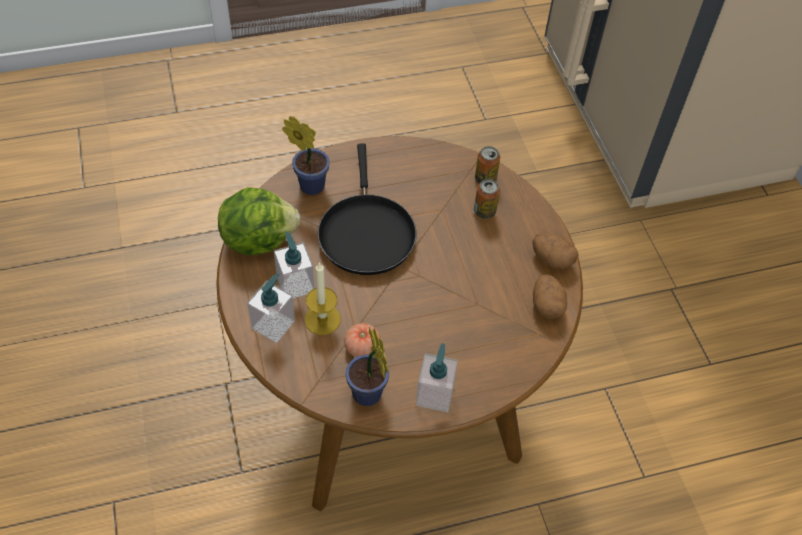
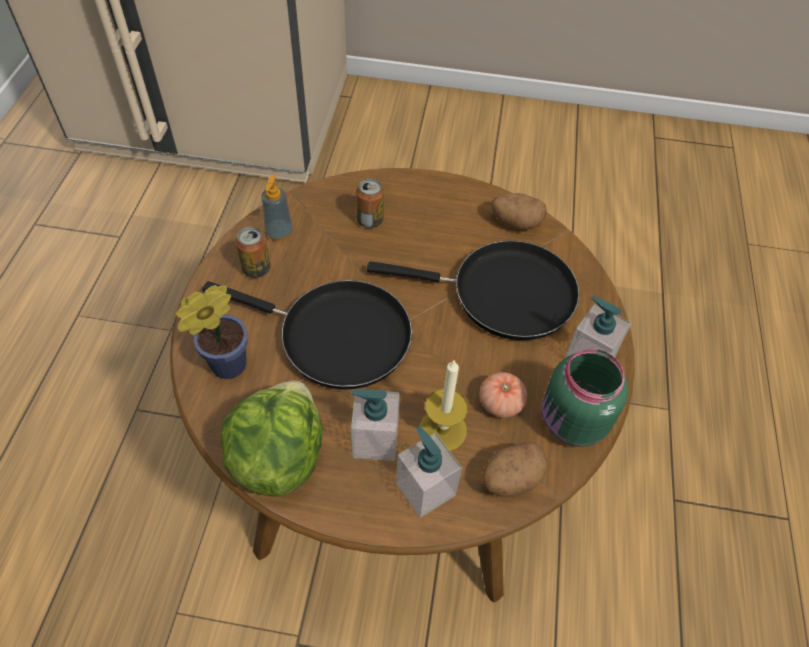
camera: 65 degrees left, 0 degrees up
(368, 397) = (571, 423): potted plant -> green jar
(437, 165) = (279, 233): none -> soap dispenser
(465, 320) = (504, 294): none -> black frying pan
(485, 179) = (326, 201): can -> can (256, 269)
(551, 259) = (461, 195): potato -> potato (510, 479)

